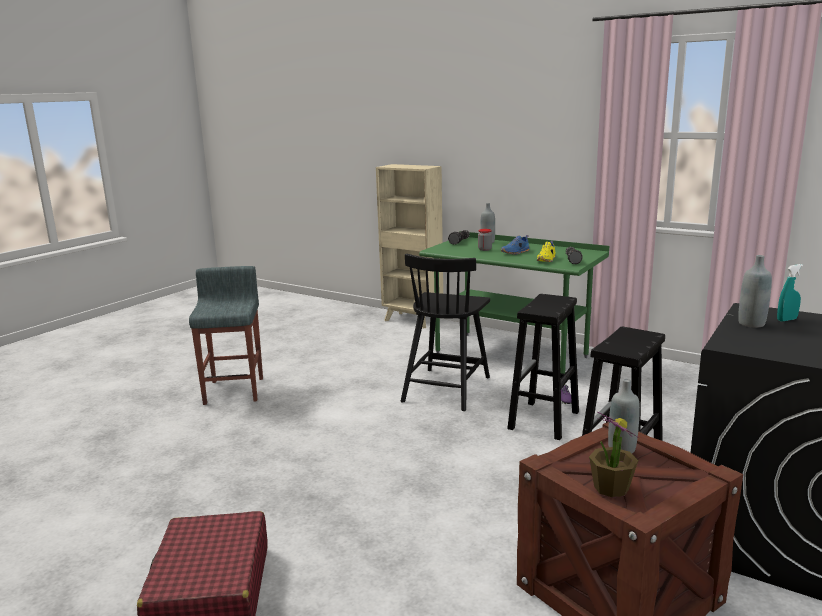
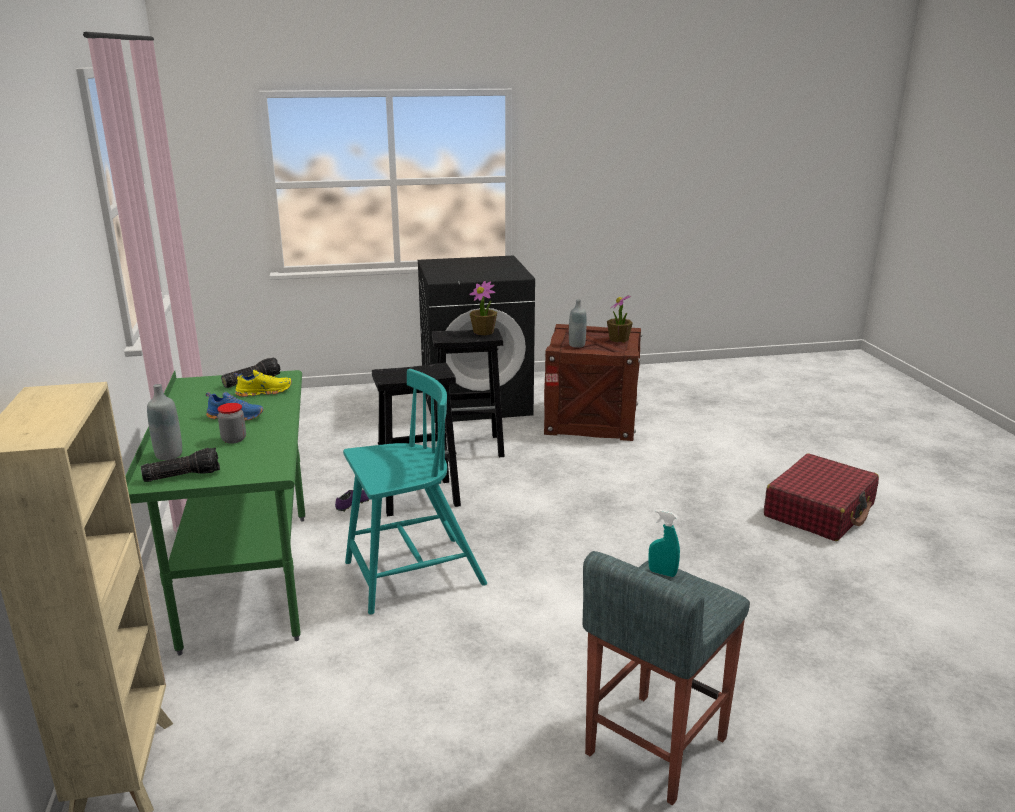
camera: 135 degrees left, 5 degrees up
(446, 388) = (412, 575): black chair -> turquoise chair
(628, 349) = (484, 332): none -> potted plant
(751, 324) = (471, 276): grey bottle -> none
(787, 320) = (449, 273): turquoise spray bottle -> turquoise spray bottle (662, 573)

